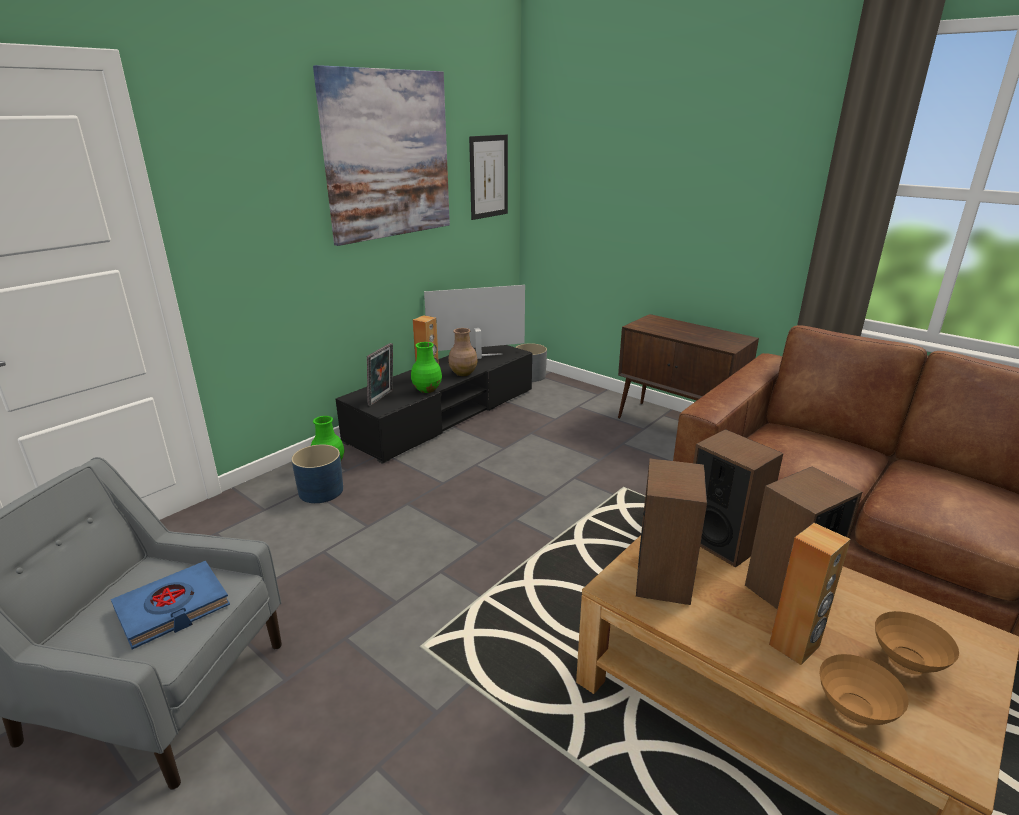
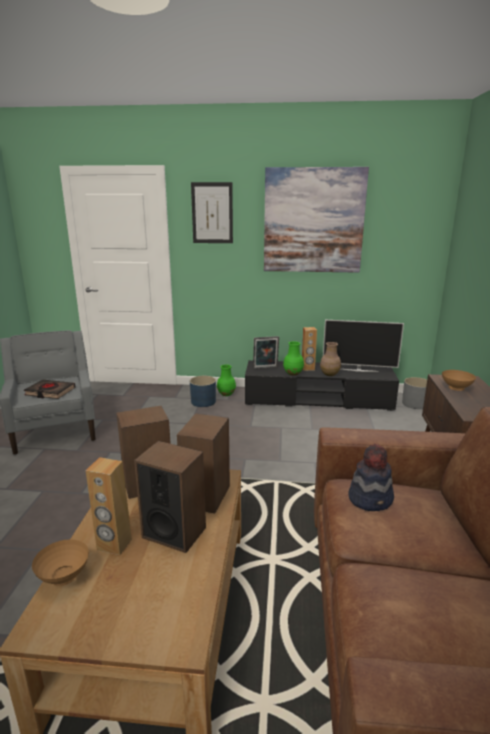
camera: 55 degrees right, 5 degrees down
(173, 608) = (50, 392): blue book -> black book
(478, 357) = (359, 370): television -> television turned 150 degrees clockwise
(488, 177) = (410, 242): picture -> picture (212, 213)
(791, 451) = (371, 498): none -> hat
(906, 662) = (126, 598): brown bowl -> brown bowl (456, 389)

